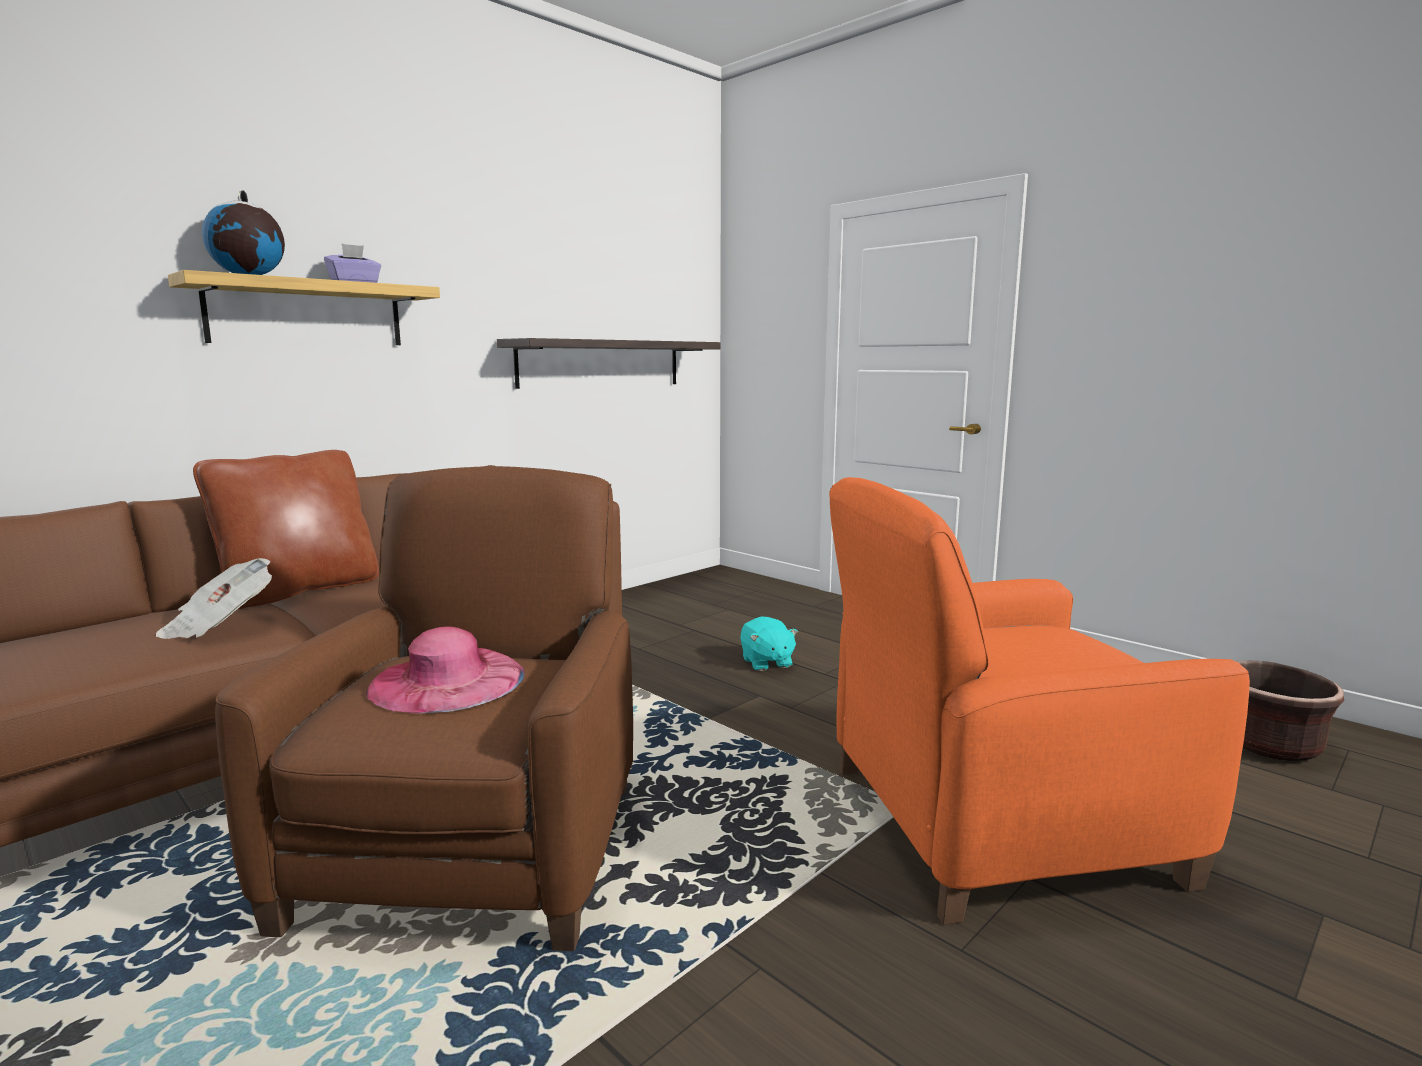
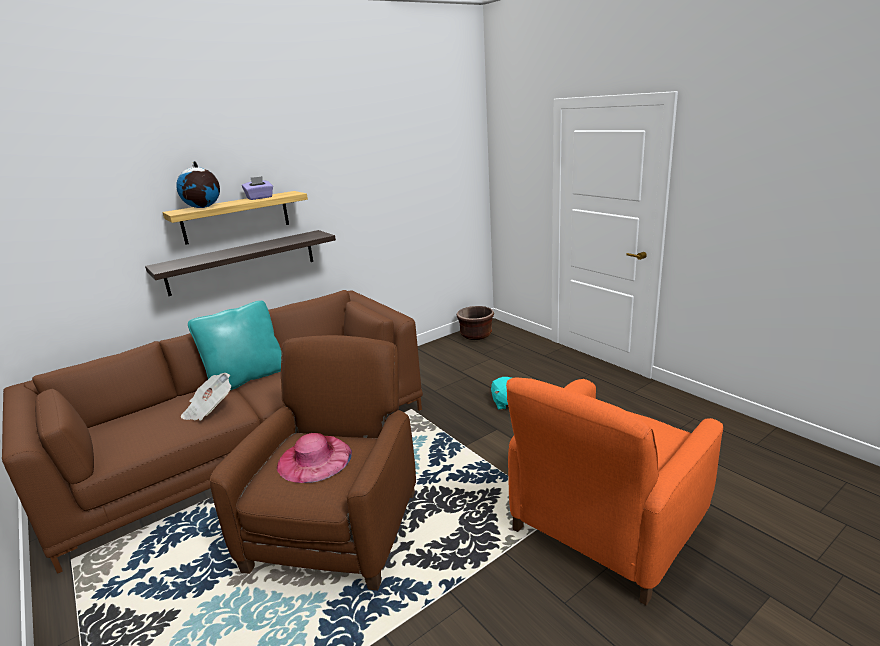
camera: 10 degrees right, 10 degrees up
(300, 590) = (247, 378): brown pillow -> turquoise pillow
(601, 363) = (410, 210): shelf -> shelf (242, 262)
(992, 822) = (605, 525): orange armchair -> orange armchair turned 45 degrees counterclockwise
(1269, 745) = (796, 476): brown planter -> brown planter (476, 335)

